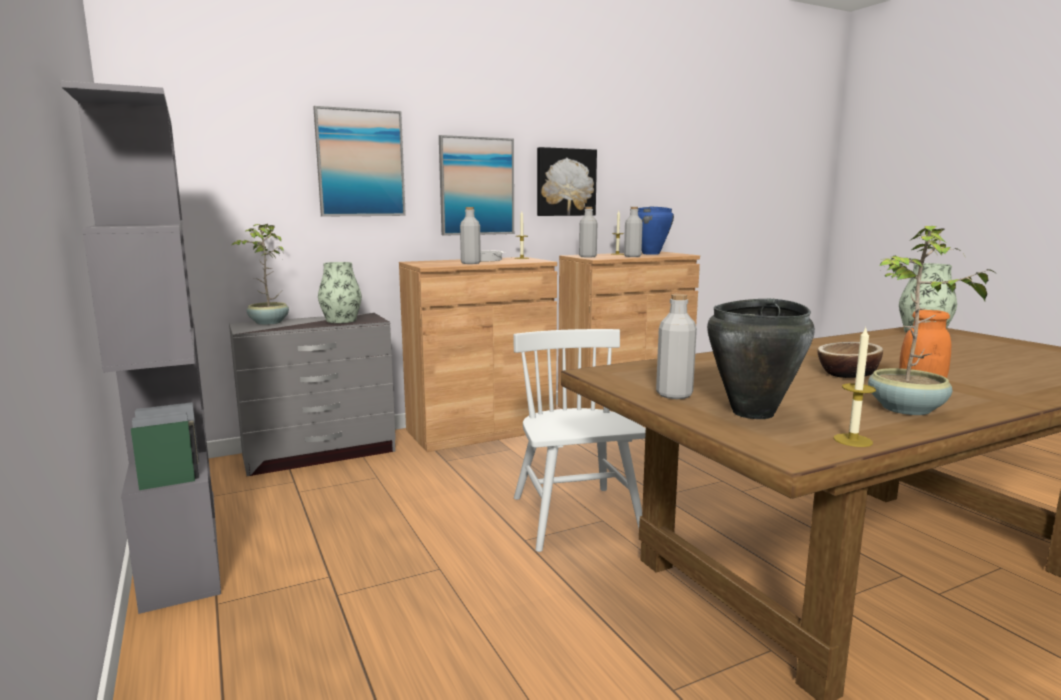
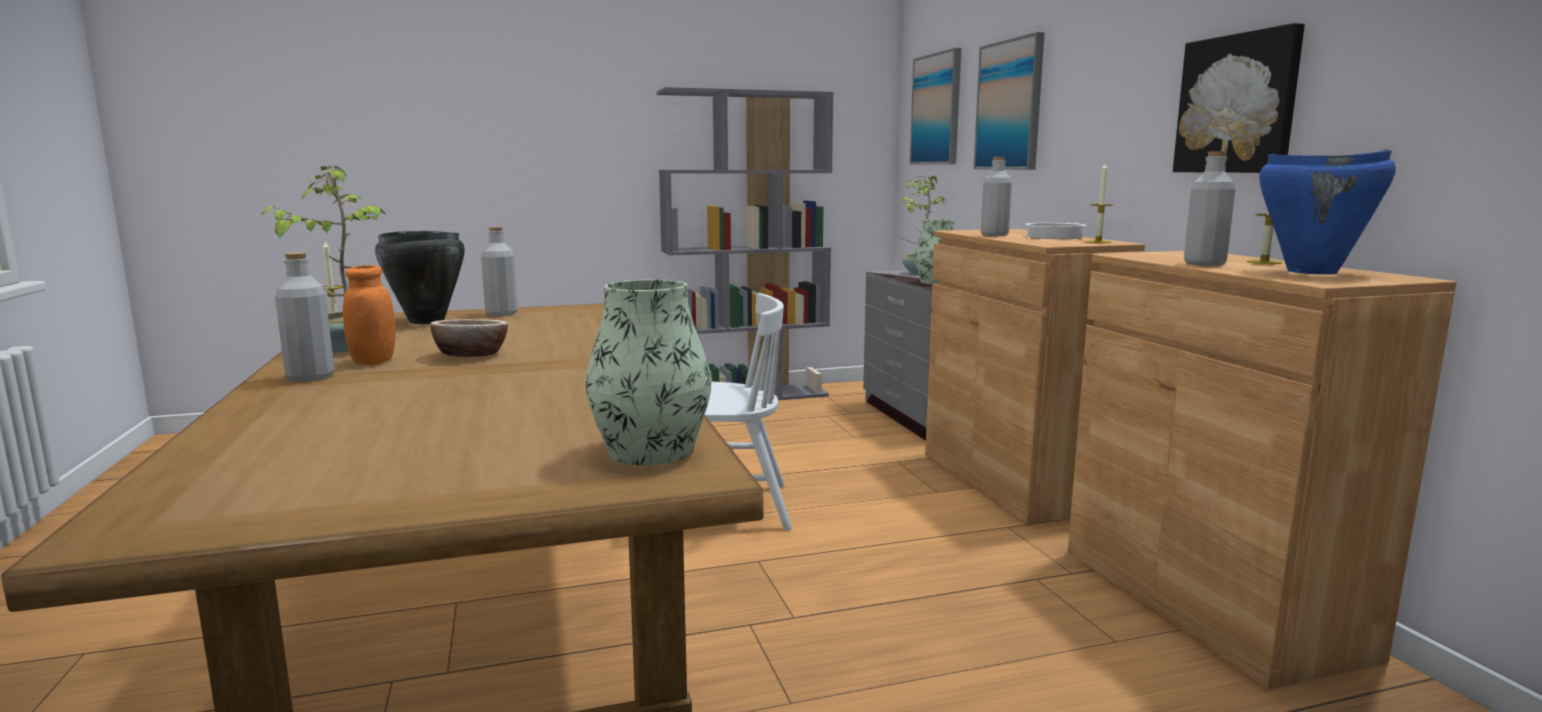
camera: 100 degrees right, 0 degrees up
(476, 186) = (1107, 124): picture -> picture (937, 109)
(587, 256) = (1164, 253): grey bottle -> grey bottle (310, 377)

